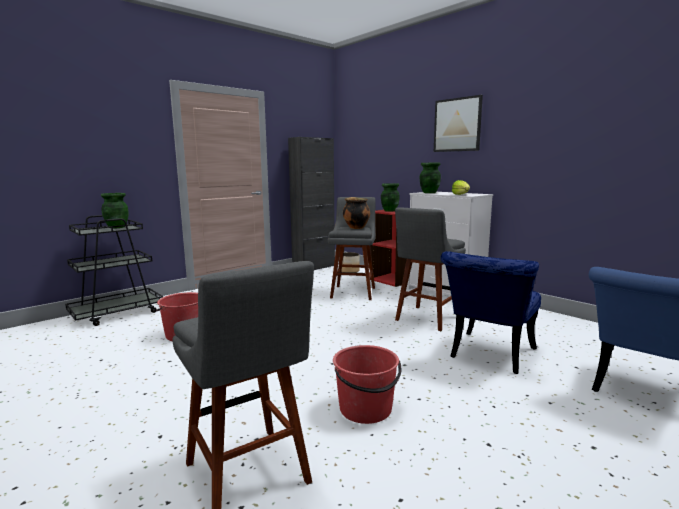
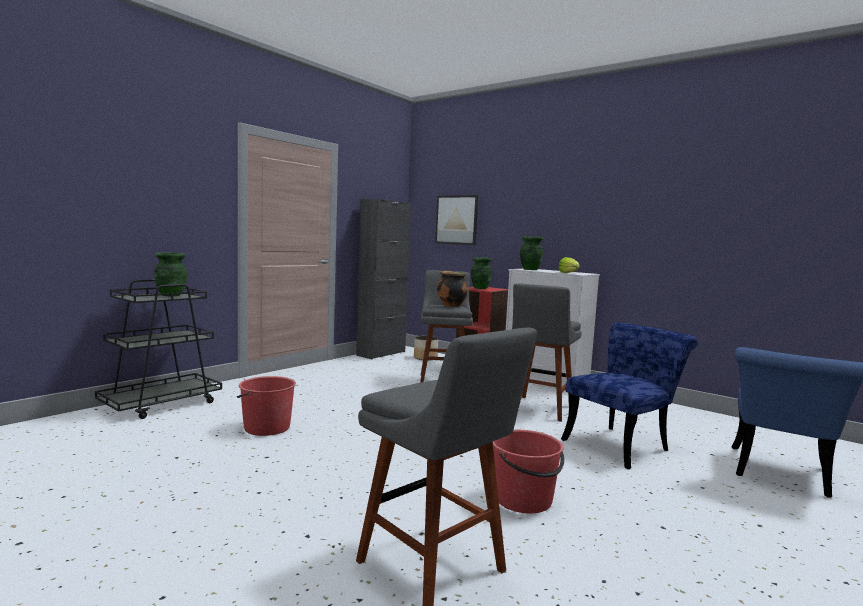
camera: 10 degrees left, 5 degrees down
(457, 125) = (560, 198): picture -> picture (456, 220)
(488, 355) = (622, 445): blue chair -> blue chair turned 150 degrees counterclockwise

